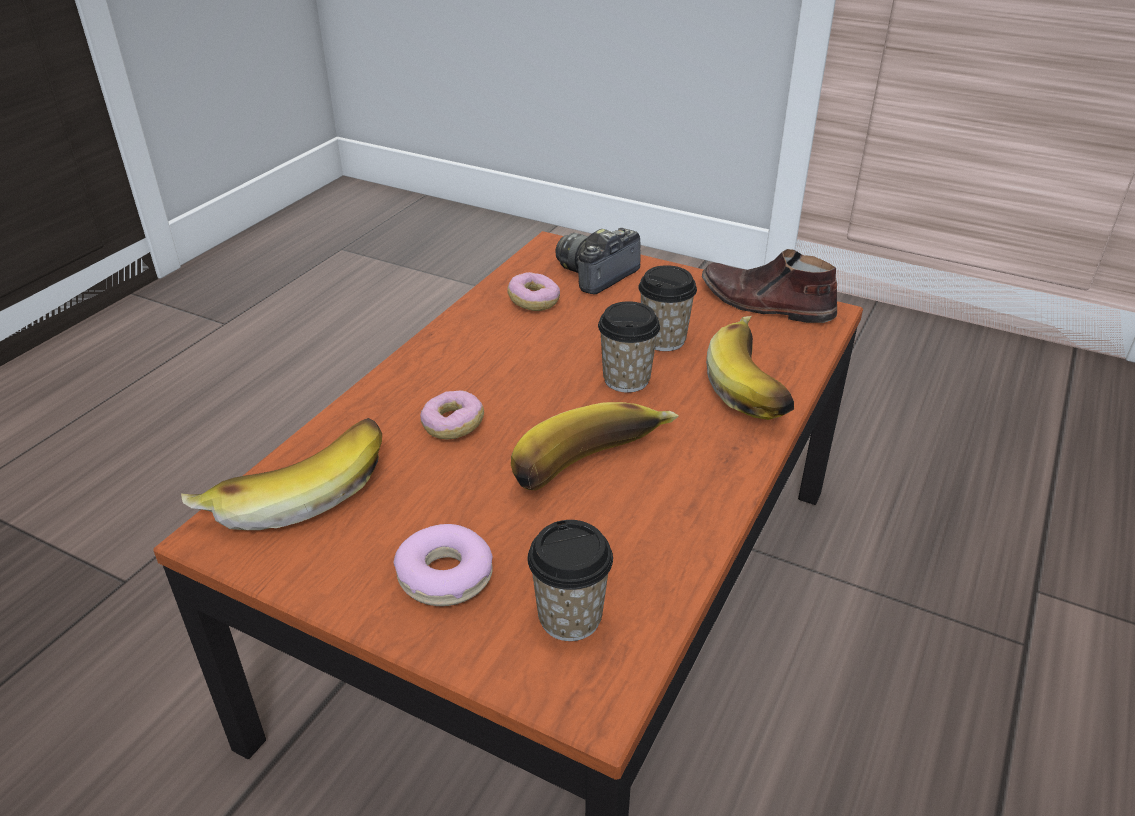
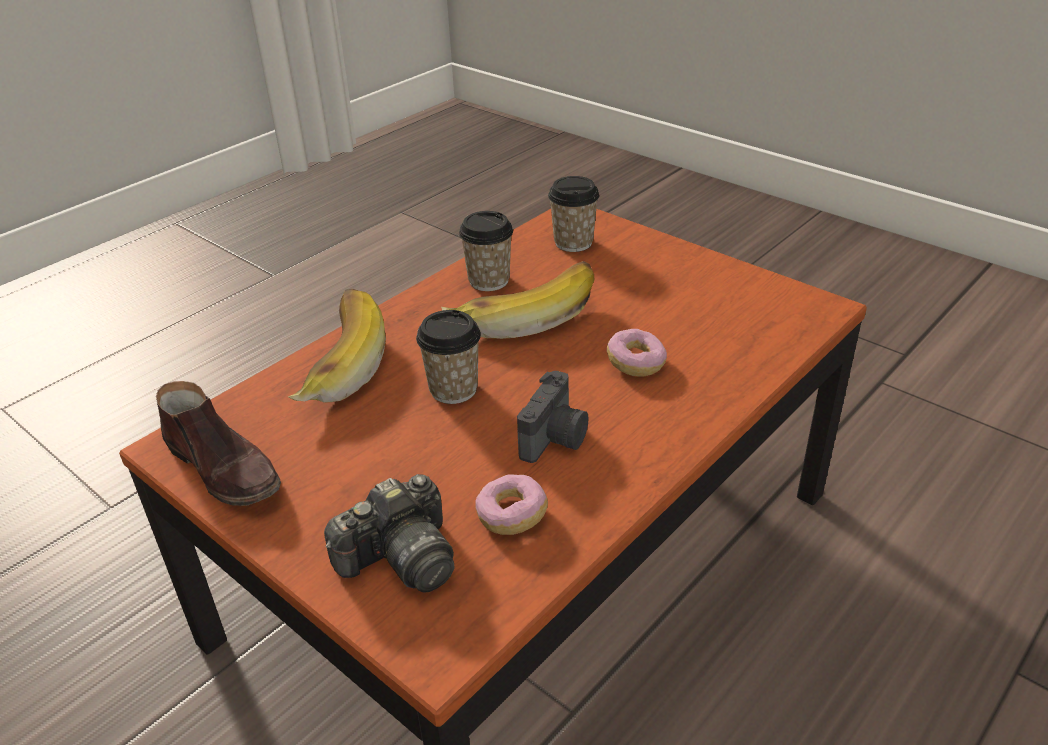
camera: 165 degrees left, 0 degrees up
(296, 491) = (769, 327): banana -> none
(445, 576) = (649, 267): donut -> none
(516, 351) = (556, 439): none -> camera
(663, 340) = (384, 432): cup -> cup (489, 281)

